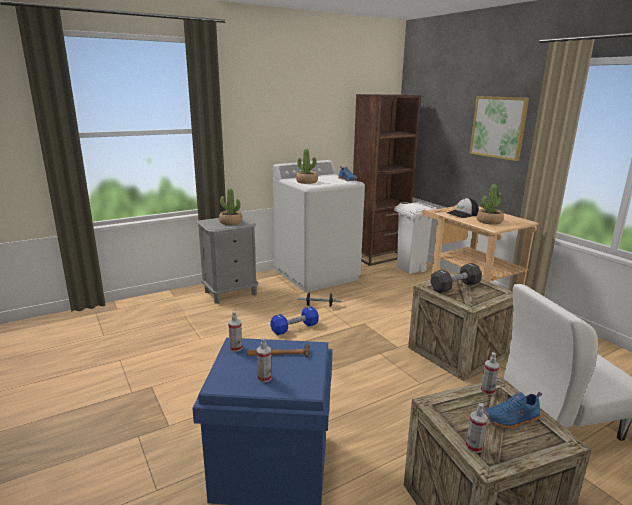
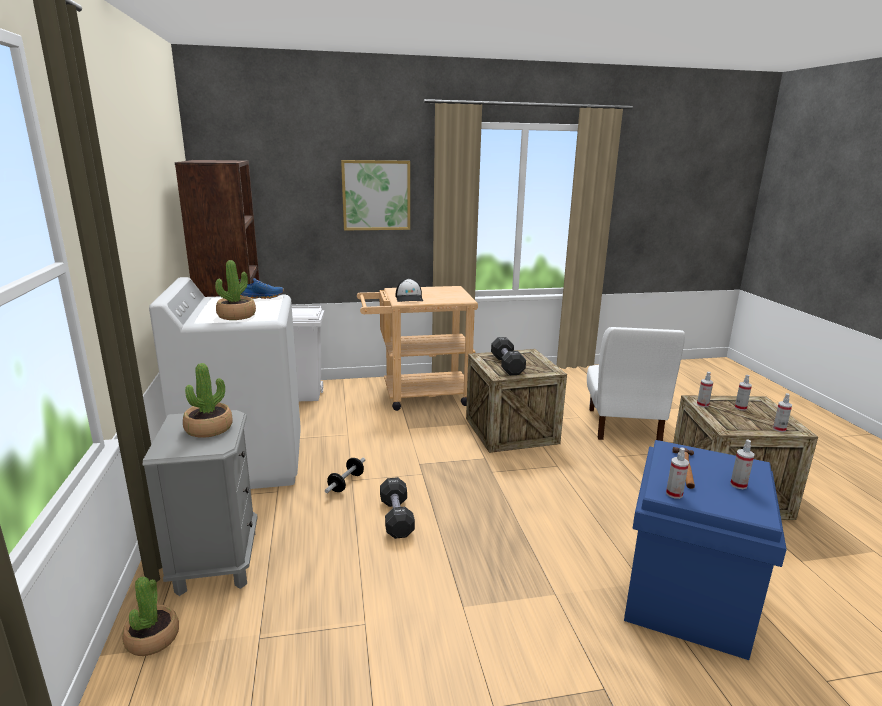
camera: 70 degrees left, 0 degrees up
(294, 328) = (396, 518): blue dumbbell -> black dumbbell
(489, 221) = (445, 296): potted plant -> potted plant (152, 638)
(512, 420) = (740, 408): blue shoe -> spray bottle

